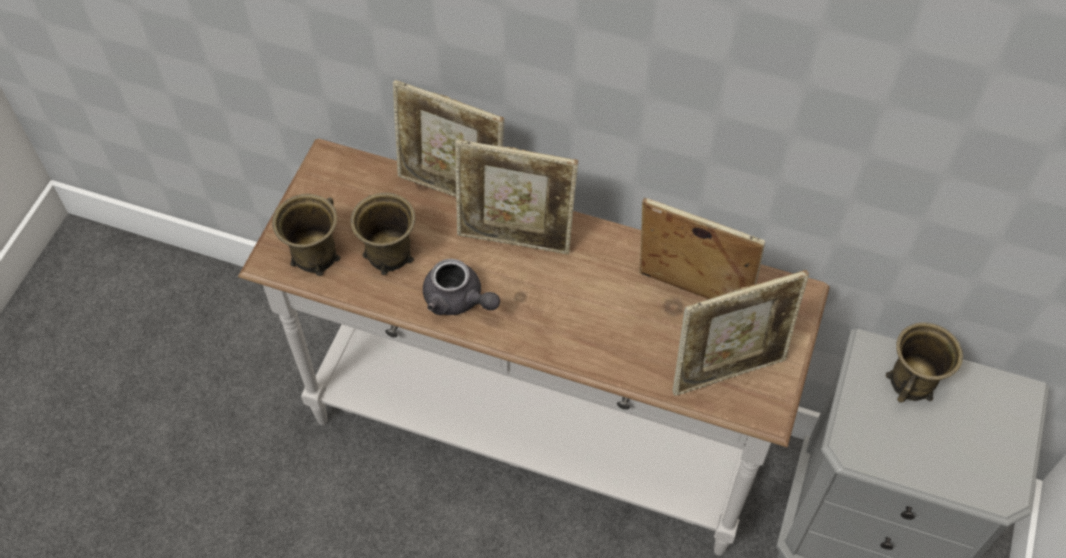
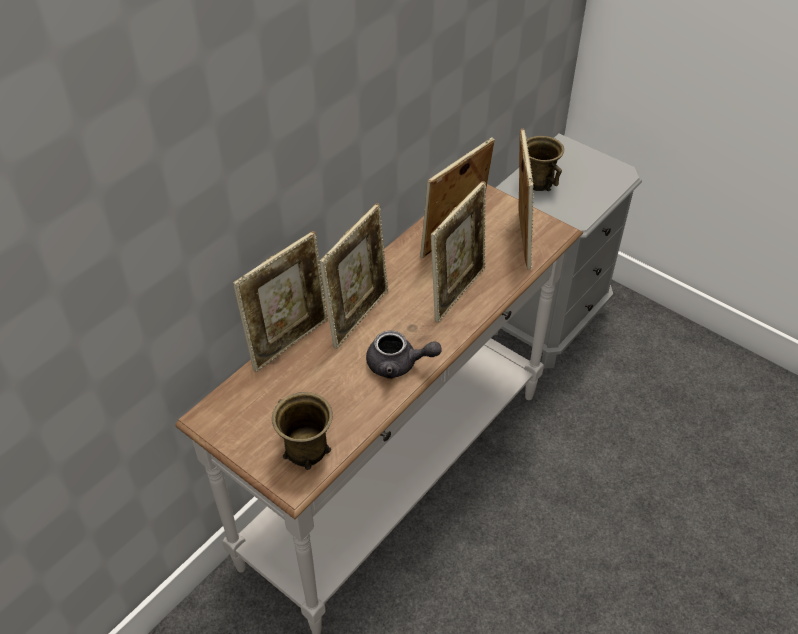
camera: 70 degrees left, 10 degrees down
(388, 254) = (332, 398): brown mug -> none
(458, 300) = (398, 364): grey teapot -> grey teapot turned 45 degrees clockwise
(598, 326) = (457, 292): none -> picture frame

